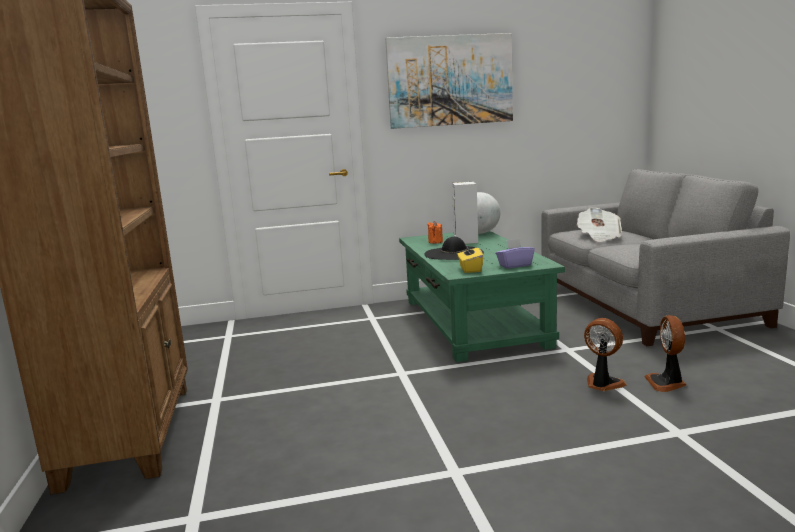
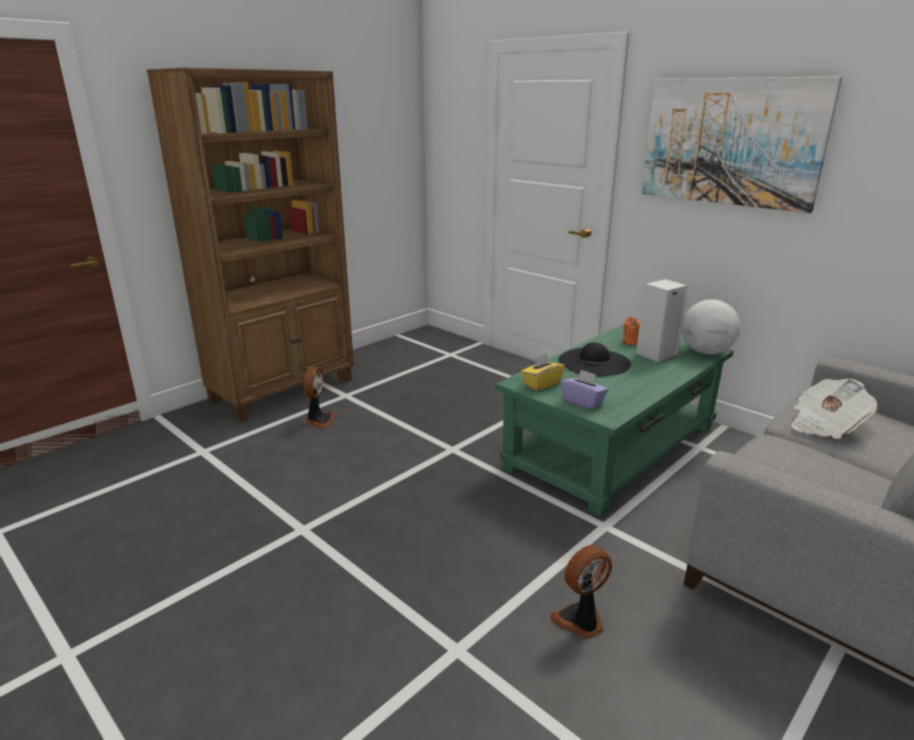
camera: 55 degrees right, 10 degrees up
(602, 384) = (533, 571): fan -> fan (319, 420)

